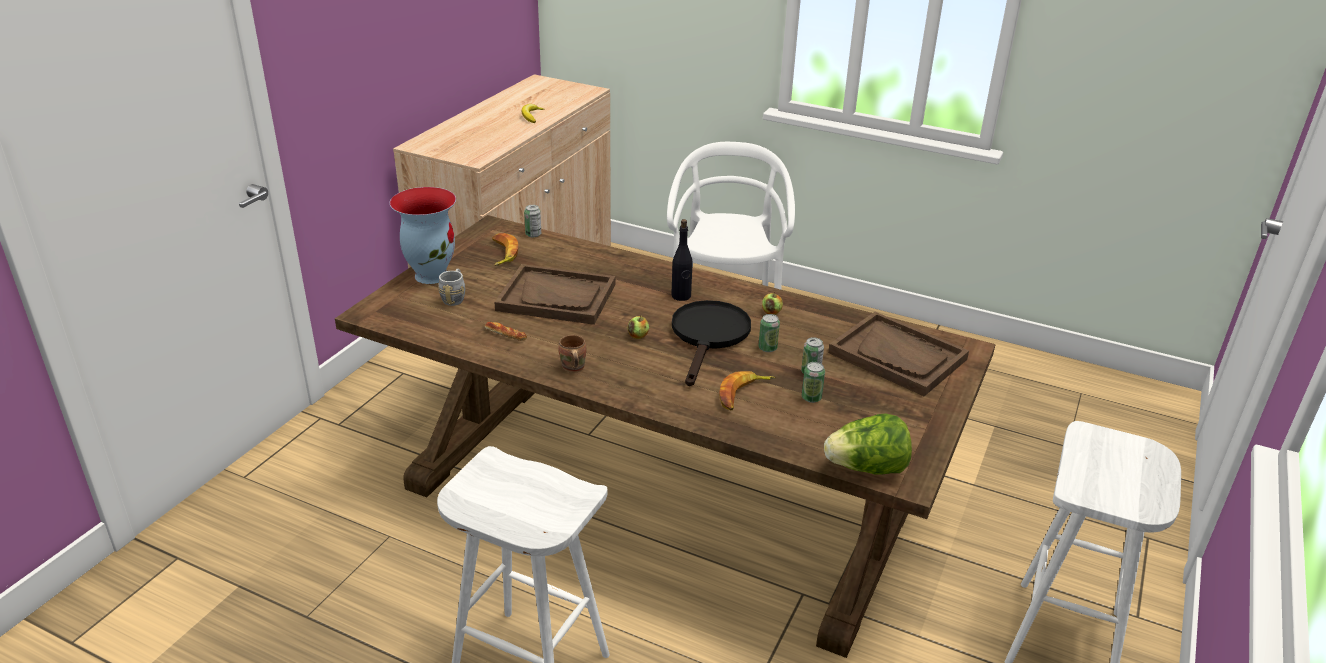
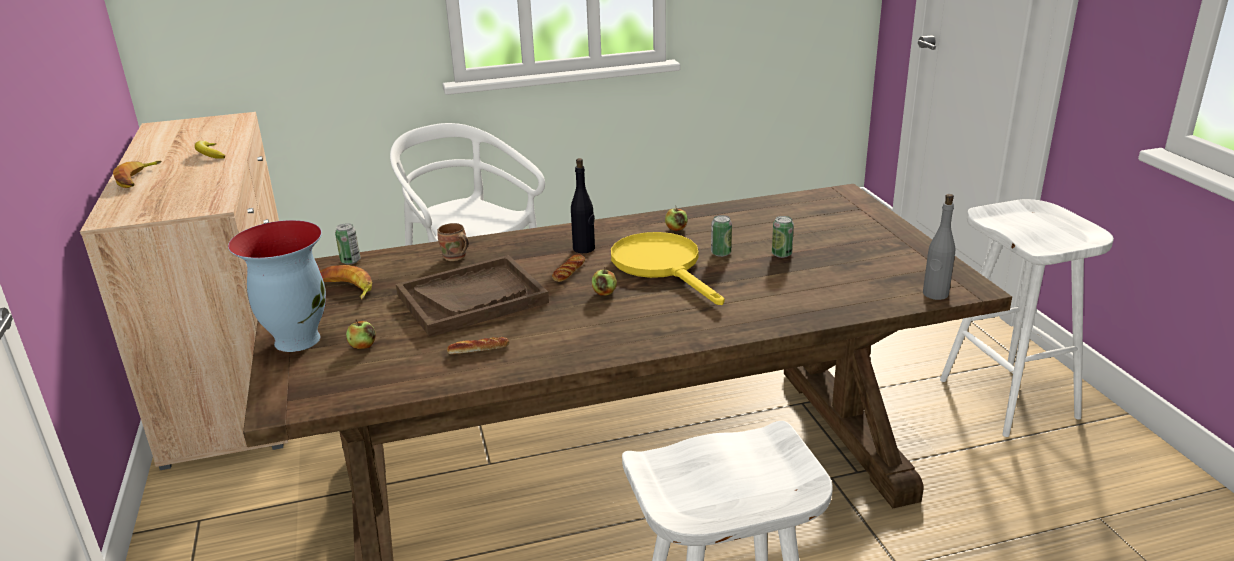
camera: 40 degrees left, 5 degrees down
(455, 297) = (363, 346): grey mug -> apple
(572, 368) = (595, 344): brown mug -> brown mug (455, 258)
(642, 308) = (569, 272): none -> bread
(709, 336) = (662, 266): black frying pan -> yellow frying pan
(743, 394) = (765, 292): banana -> banana (138, 178)
(811, 398) = (814, 270): can -> none
(866, 468) = (935, 294): lettuce -> grey bottle
(898, 356) = (814, 217): brown tray -> none

